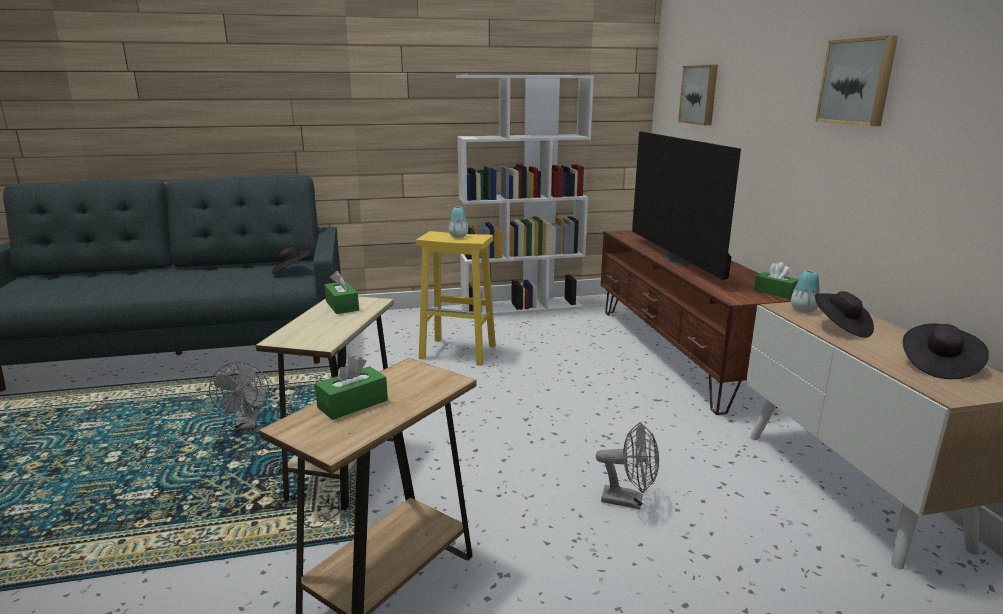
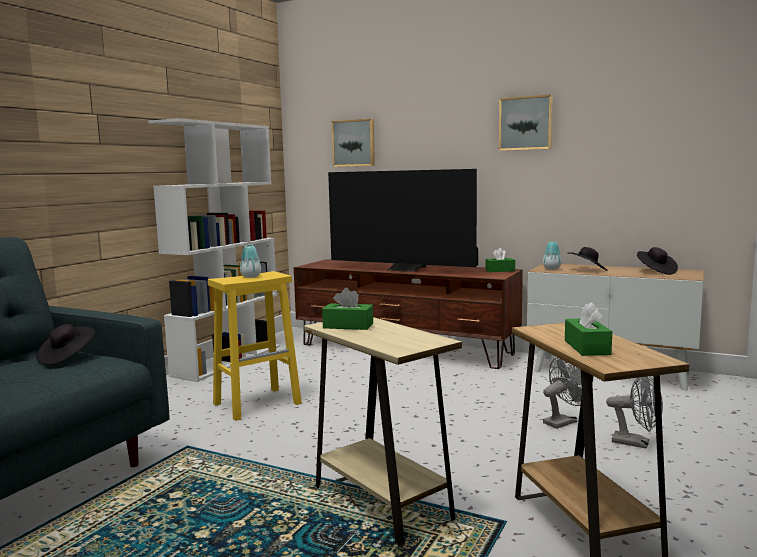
camera: 50 degrees left, 10 degrees down
(247, 425) = (204, 536): grey fan -> grey fan (636, 443)

